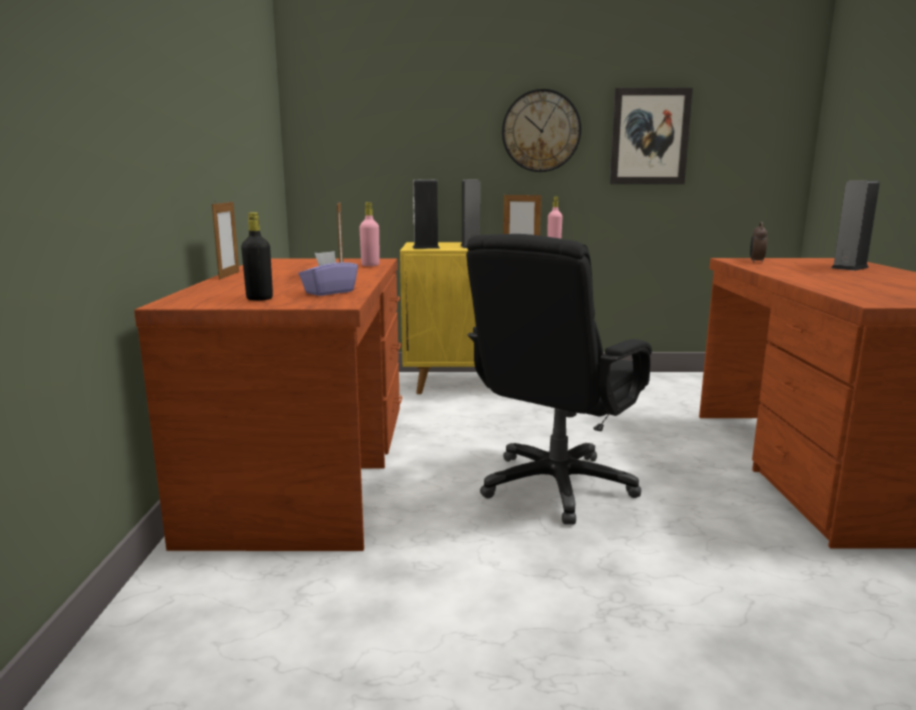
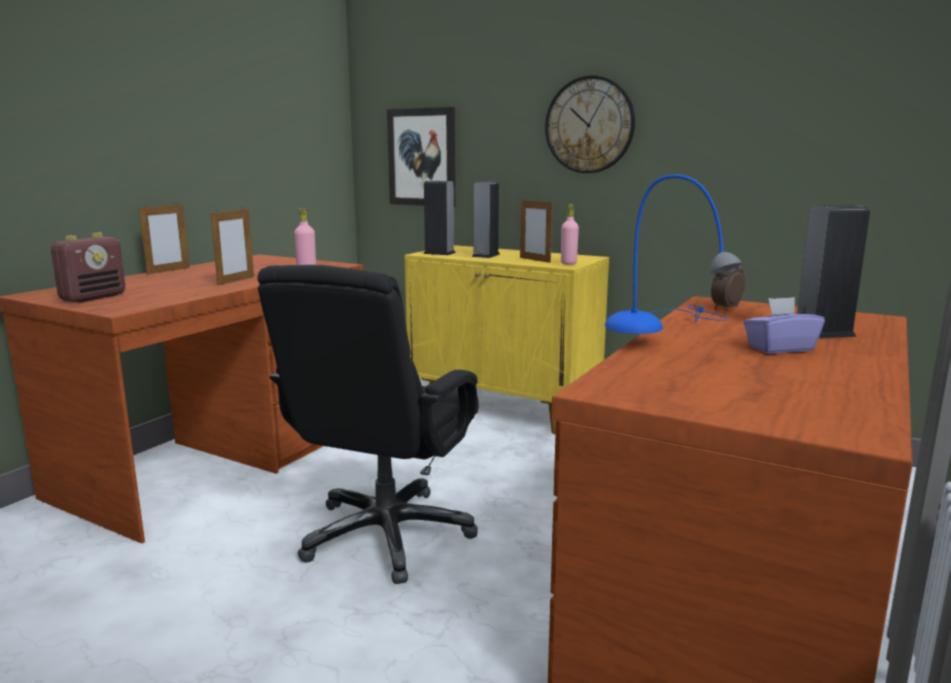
camera: 30 degrees right, 0 degrees up
(259, 299) = (93, 297): black bottle -> radio
(329, 292) = (160, 297): purple tissue box -> purple tissue box (779, 348)
(556, 486) = (386, 535): black office chair -> black office chair turned 45 degrees counterclockwise
(649, 137) = (722, 130): picture -> picture (422, 157)
(802, 279) = (664, 342): none -> blue table lamp

